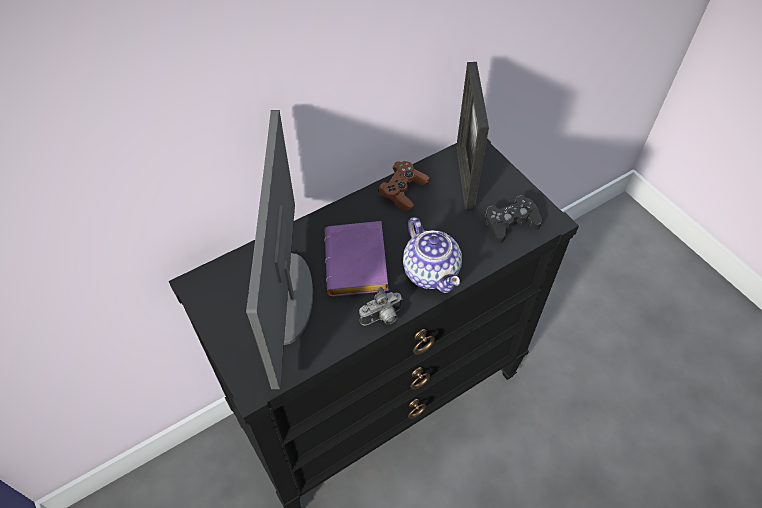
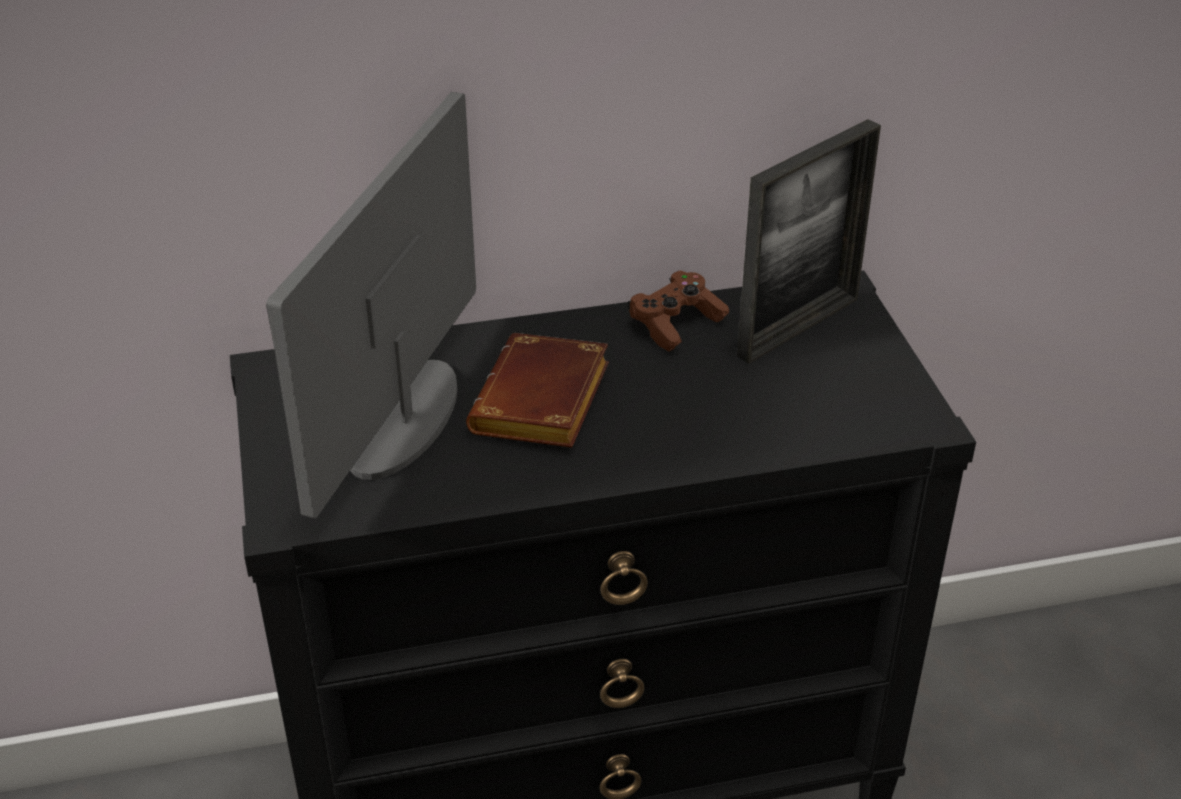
camera: 20 degrees right, 15 degrees down
(359, 265) = (543, 405): purple book -> brown book
(382, 318) = (543, 485): camera -> none
(431, 271) = (663, 442): teapot -> none
(464, 177) = (798, 327): picture frame -> picture frame turned 150 degrees counterclockwise
(510, 223) = (846, 409): black game controller -> none

